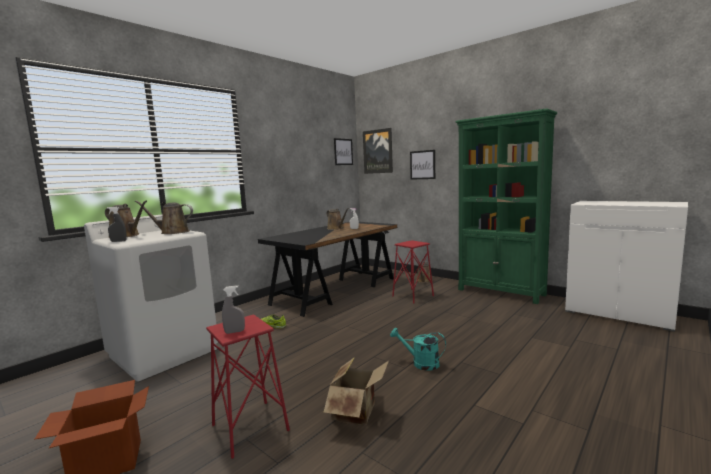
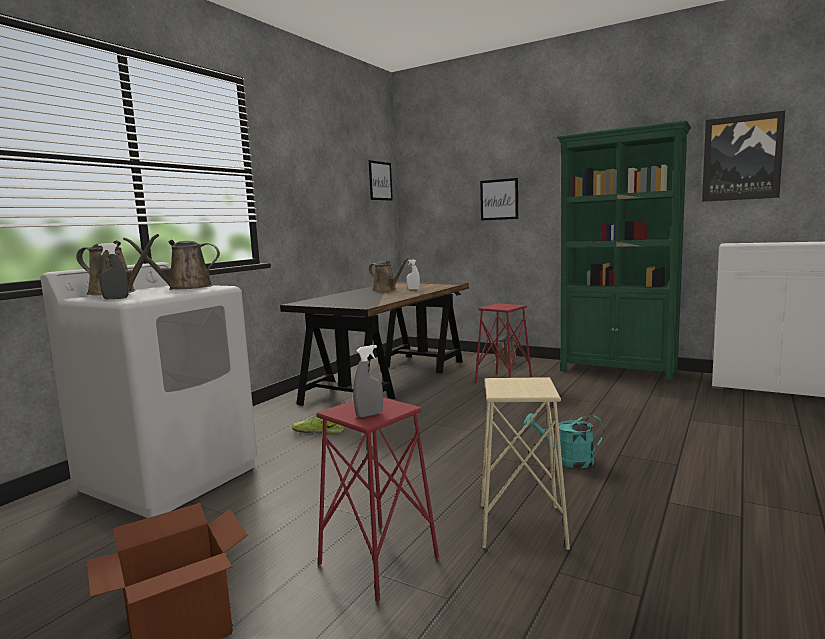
camera: 10 degrees left, 0 degrees up
(358, 412) = (521, 526): cardboard box -> beige stool
(378, 151) = (430, 181): picture -> picture (741, 158)

